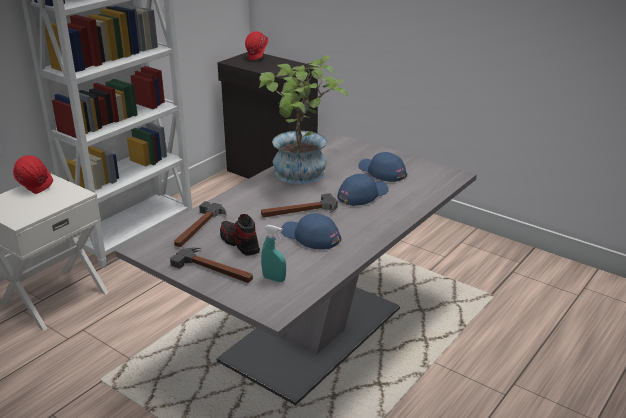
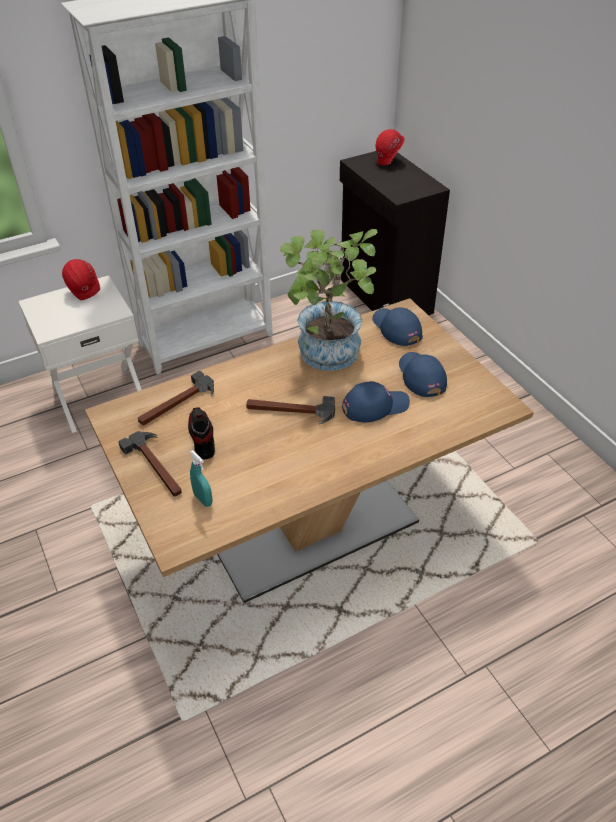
camera: 25 degrees right, 15 degrees up
(310, 236) = (277, 452): blue cap -> blue cap (396, 328)
(313, 334) = (309, 523): grey dining table -> brown dining table

